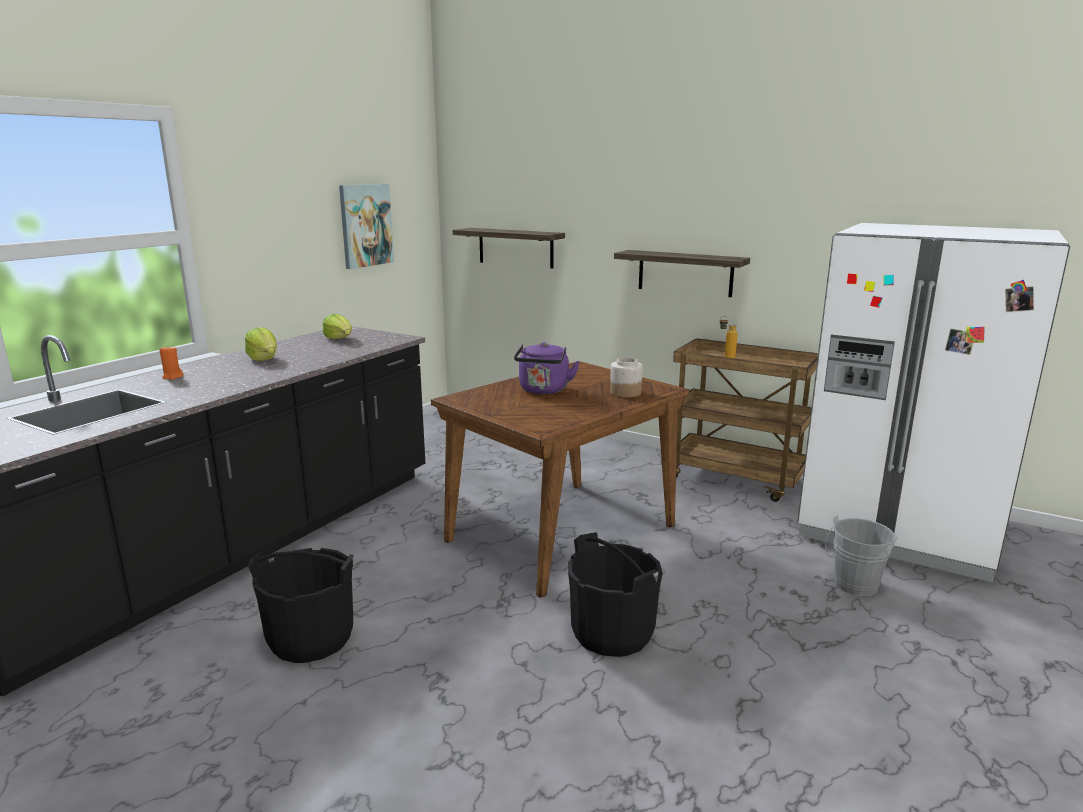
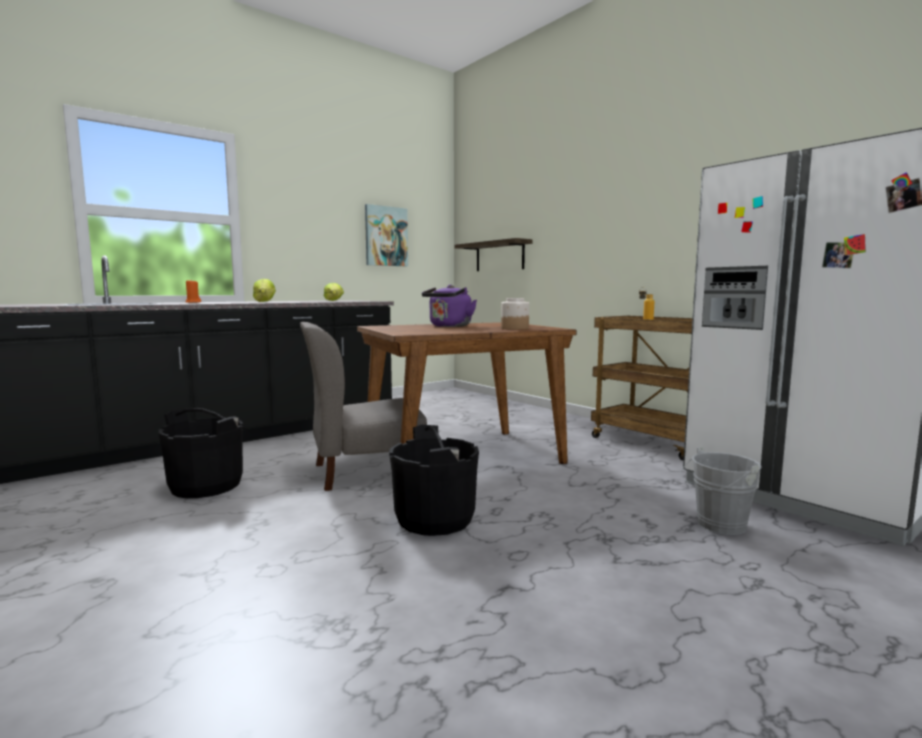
camera: 20 degrees right, 10 degrees down
(476, 577) = (364, 471): none -> grey chair
(685, 273) = (620, 259): shelf -> none

